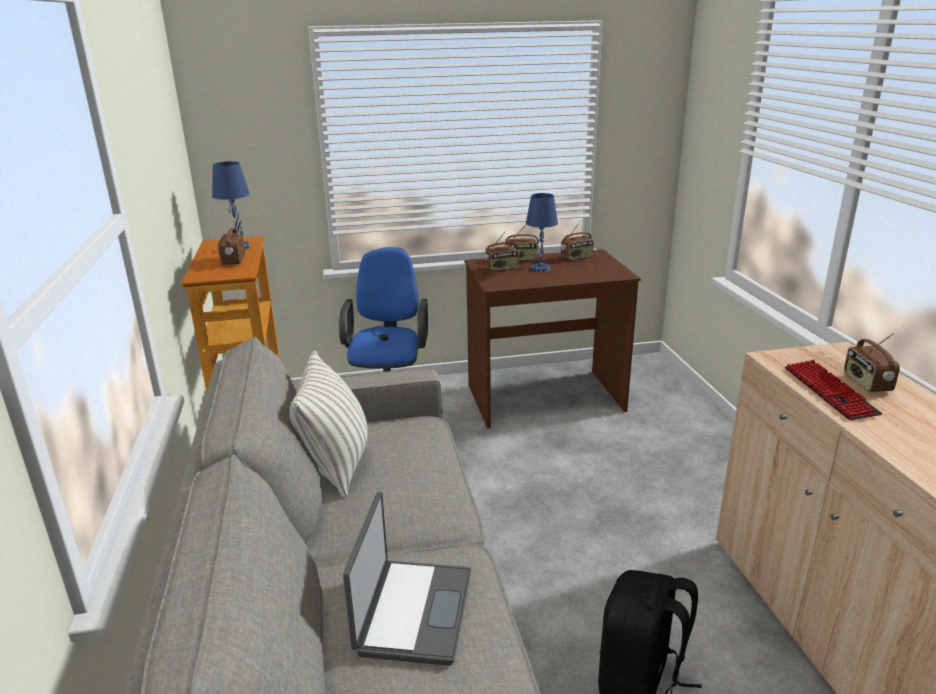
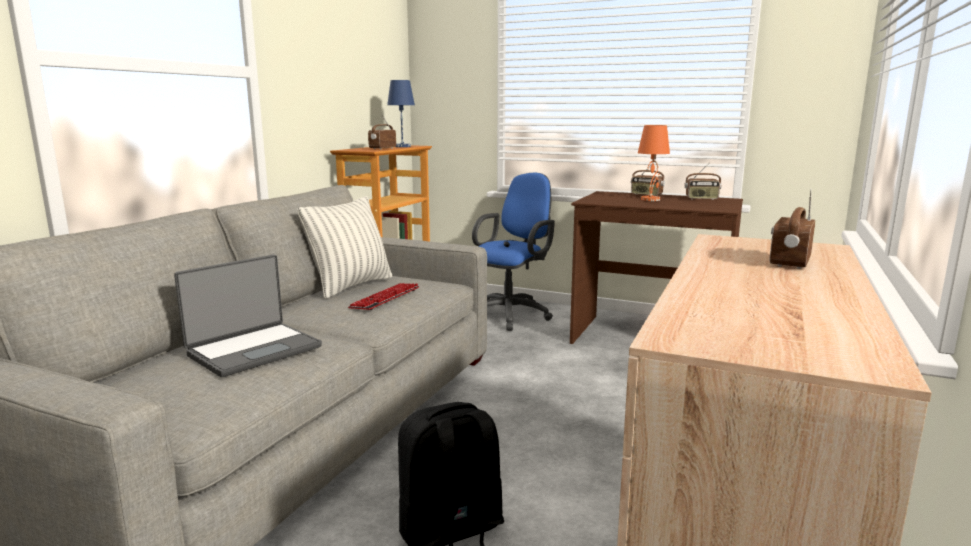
camera: 35 degrees right, 10 degrees down
(502, 268) = (616, 196): radio -> none
(540, 268) = (650, 199): blue table lamp -> orange table lamp
(829, 391) = (724, 258): keyboard -> keyboard (385, 298)

